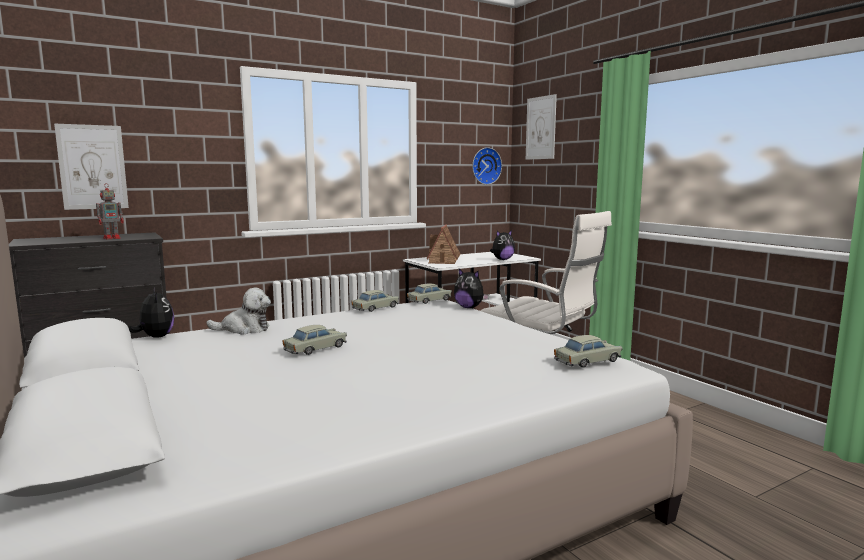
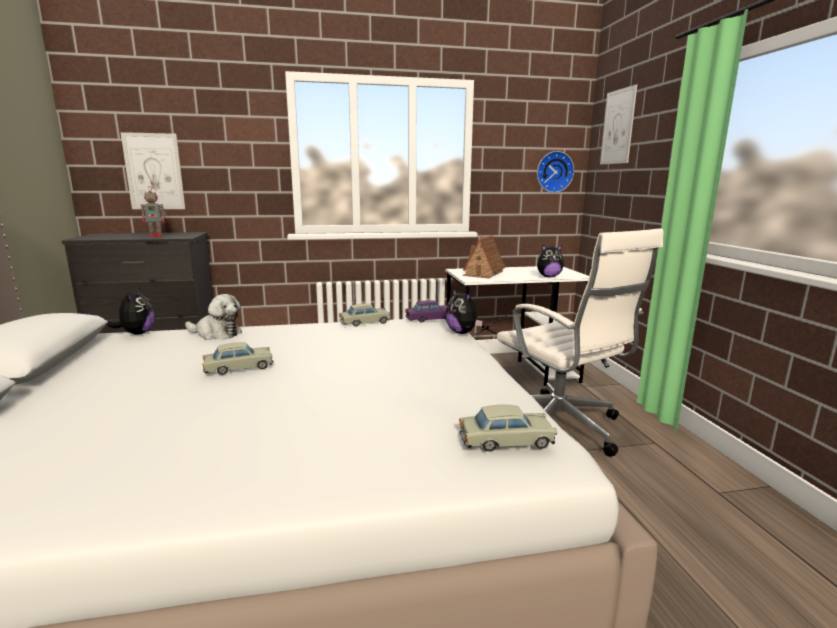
camera: 20 degrees right, 5 degrees up
(429, 300) = (429, 319): beige toy car -> purple toy car

